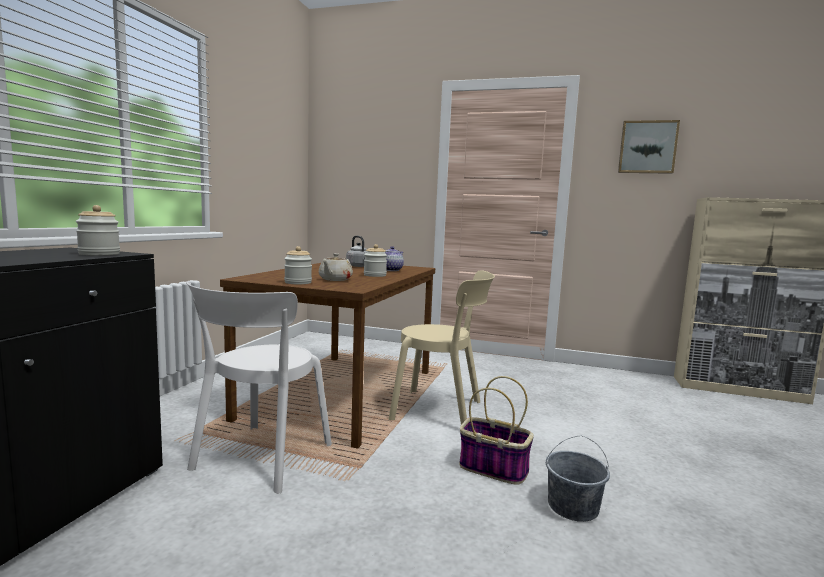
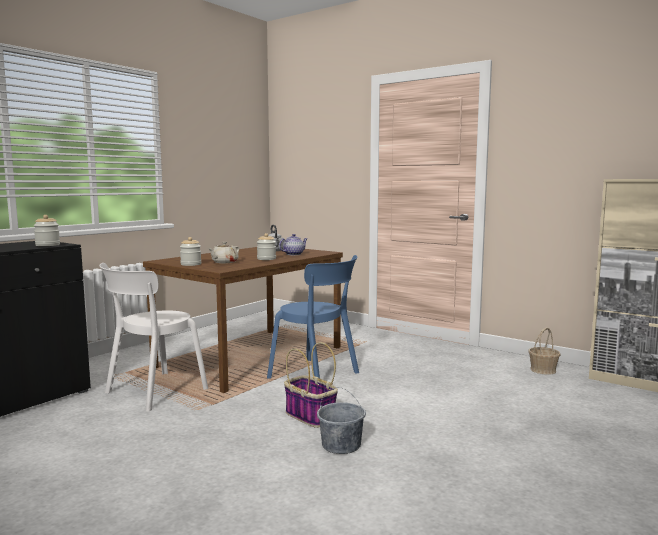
camera: 20 degrees right, 0 degrees up
(442, 411) = (317, 376): beige chair -> blue chair
(637, 382) = (543, 370): none -> basket
(647, 147) = (559, 127): picture -> none

